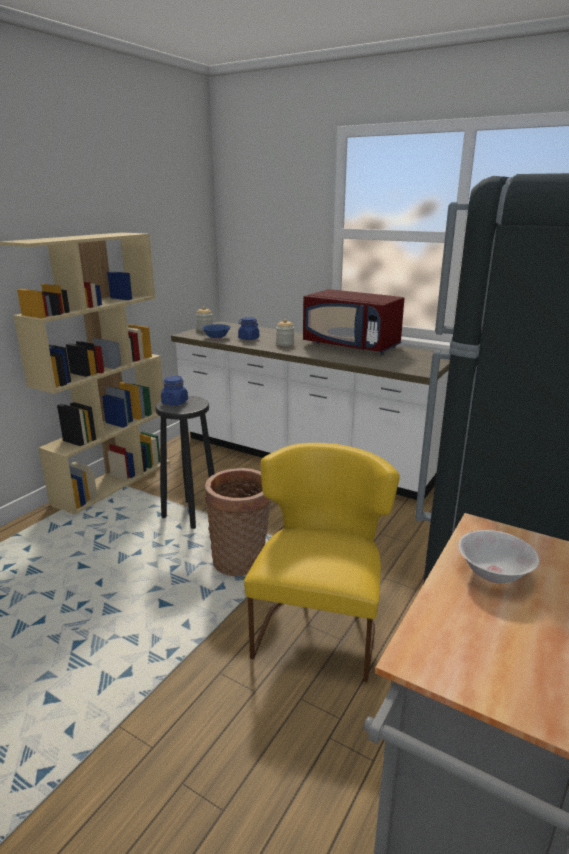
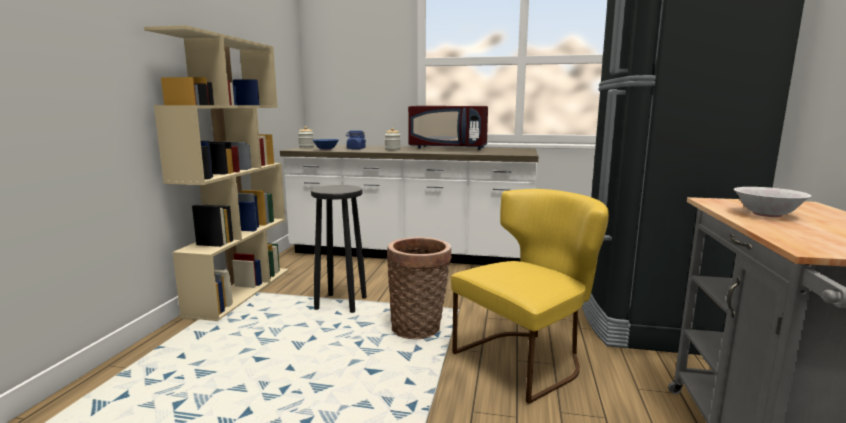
camera: 20 degrees left, 10 degrees down
(175, 402) = (328, 188): blue jar -> none
(319, 625) = (527, 358): yellow chair -> yellow chair turned 60 degrees clockwise

